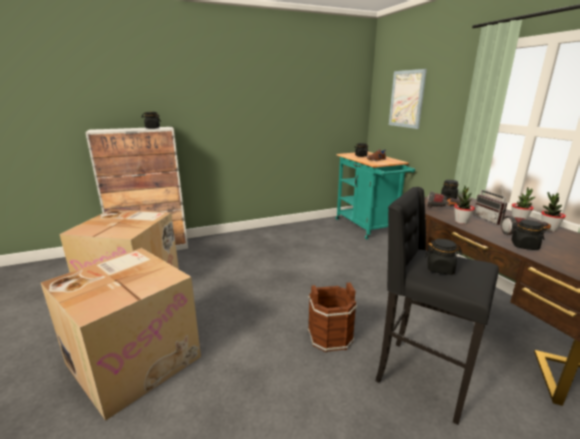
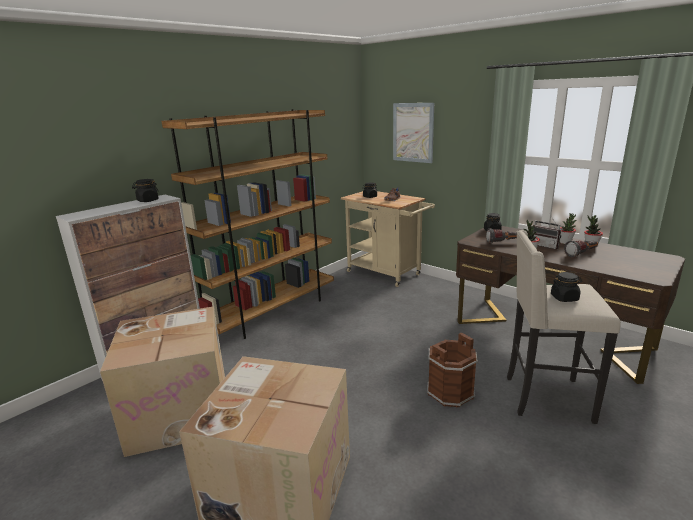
camera: 25 degrees left, 0 degrees up
(253, 235) = (273, 312): none -> brown bookcase
(367, 227) = (387, 274): turquoise cart -> beige cart
(421, 376) = (545, 398): black stool -> beige stool
(524, 246) = (592, 264): black jar -> none

